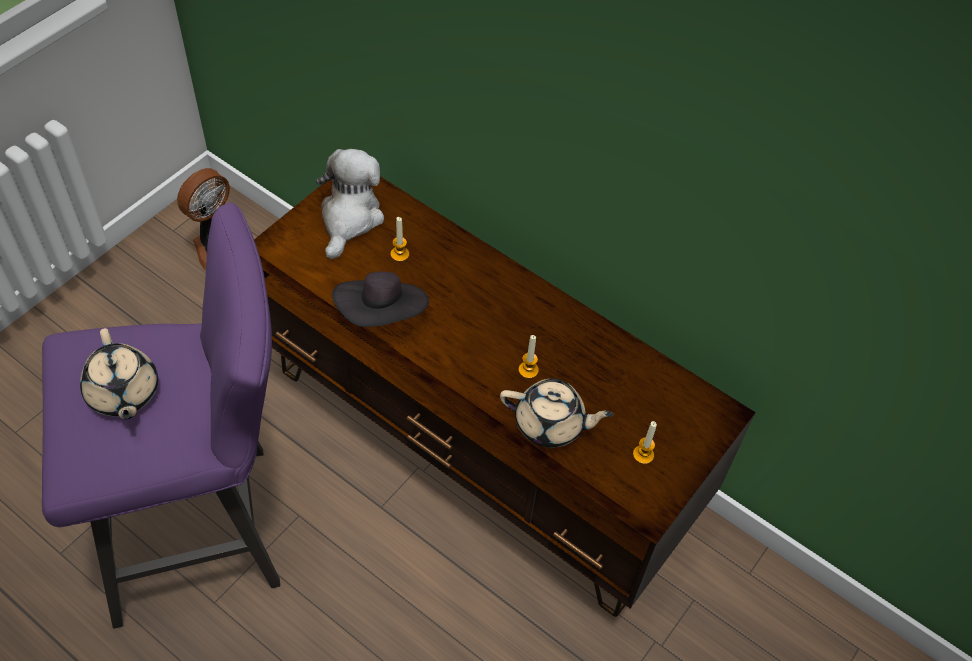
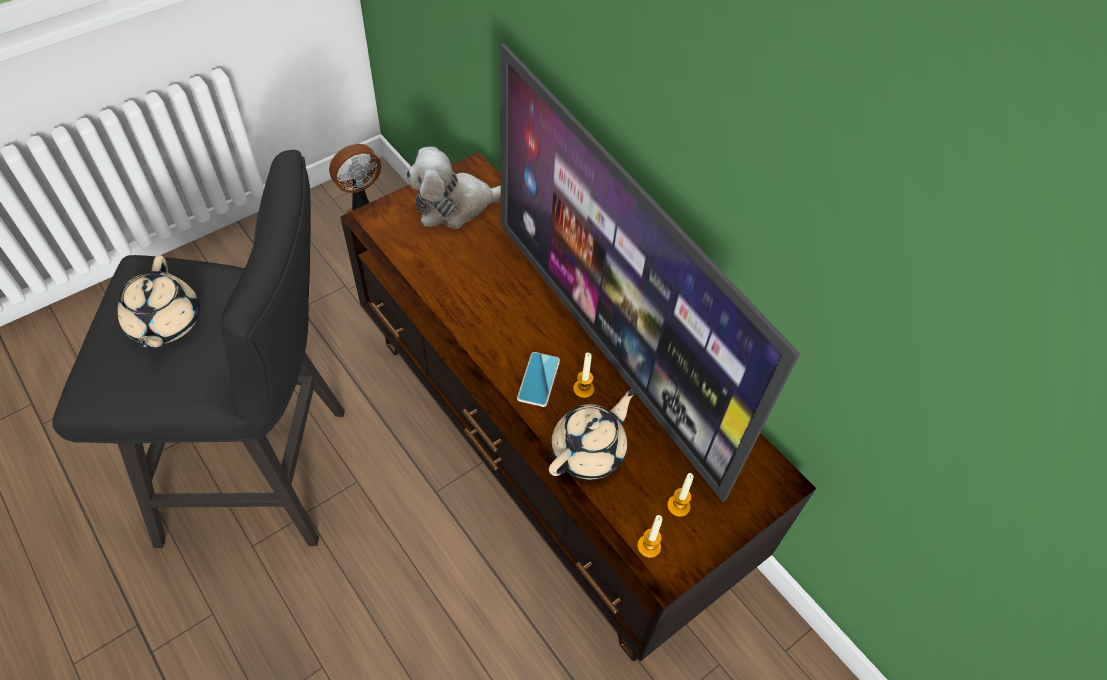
camera: 15 degrees right, 0 degrees up
(207, 527) = (271, 472): purple stool -> black stool
(349, 218) = (456, 205): plush toy -> plush toy turned 135 degrees counterclockwise
(382, 314) = (455, 303): black hat -> none
(400, 254) = (492, 248): candle -> candle (649, 546)
(484, 370) = (538, 379): none -> phone
(538, 327) = (608, 348): none -> television
(551, 424) = (589, 450): beige teapot -> beige teapot turned 75 degrees counterclockwise

